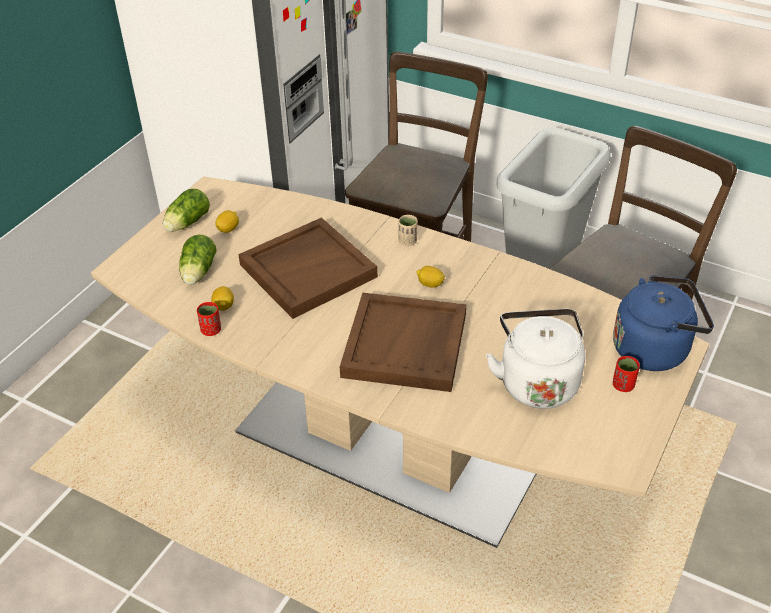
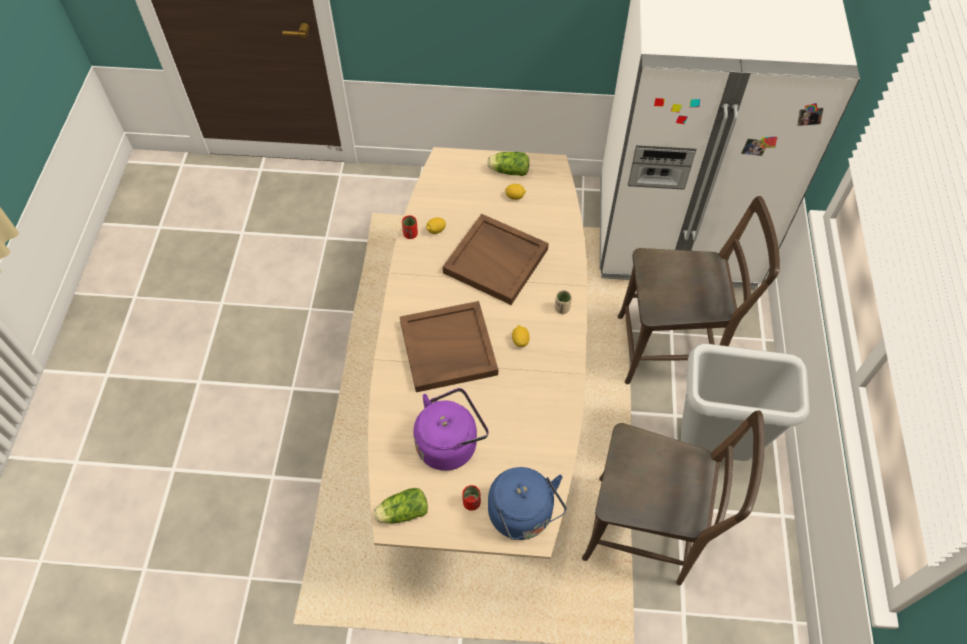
camera: 65 degrees right, 15 degrees up
(197, 273) = (461, 201): lettuce -> lettuce (401, 512)
(537, 381) = (450, 443): white kettle -> purple kettle

